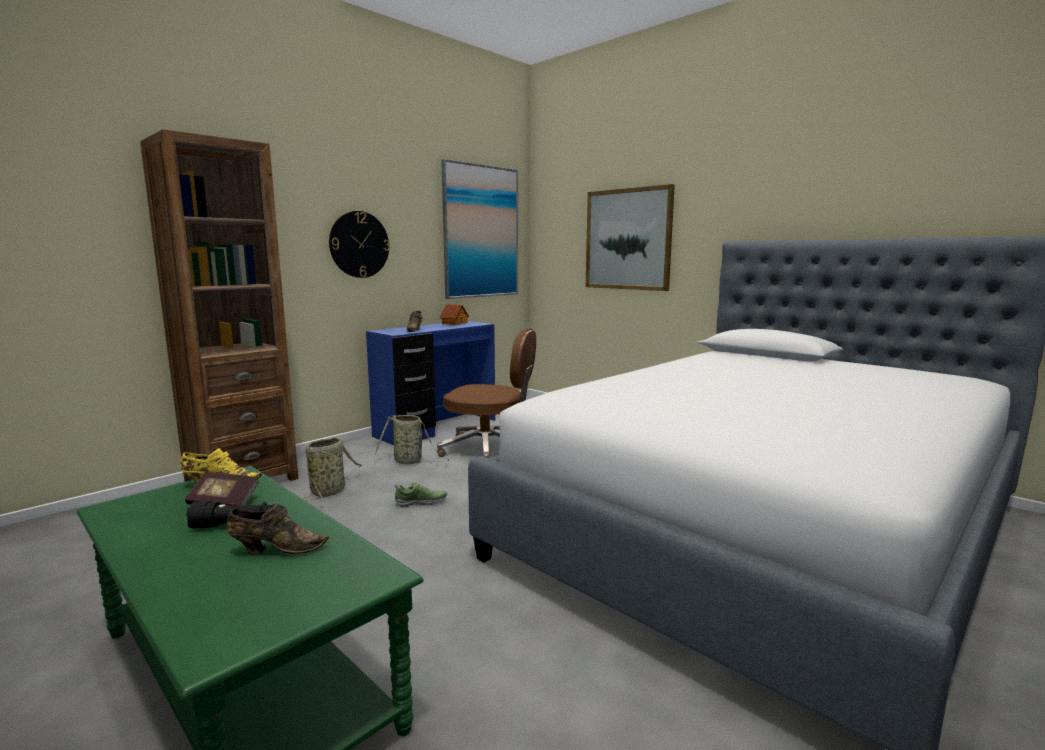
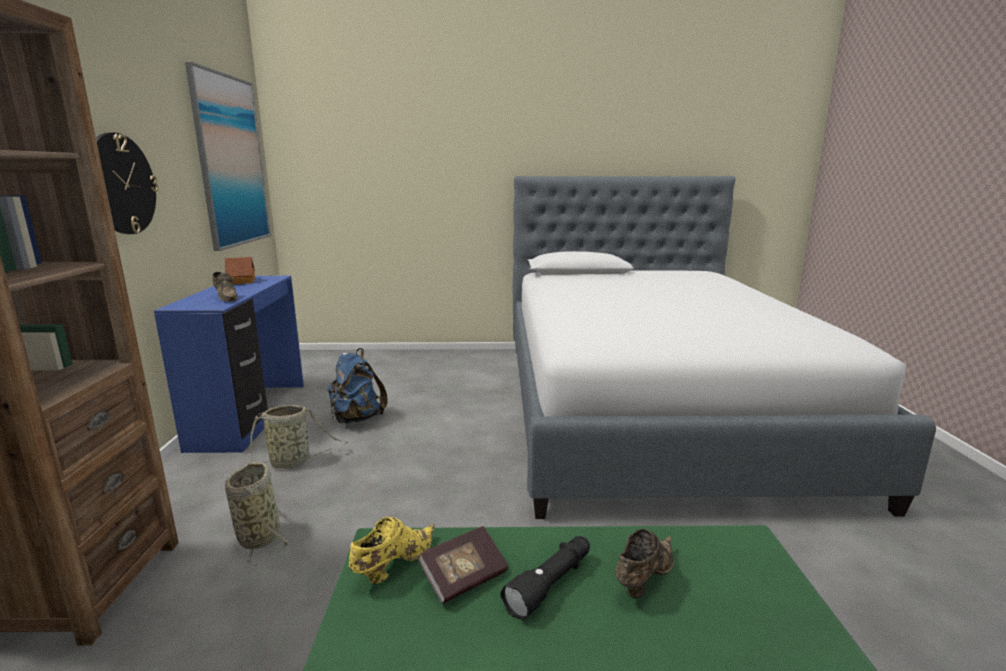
camera: 45 degrees left, 5 degrees up
(421, 502) = (391, 497): shoe -> none
(489, 450) = (356, 419): brown office chair -> blue backpack
(628, 239) = (407, 172): picture -> none

